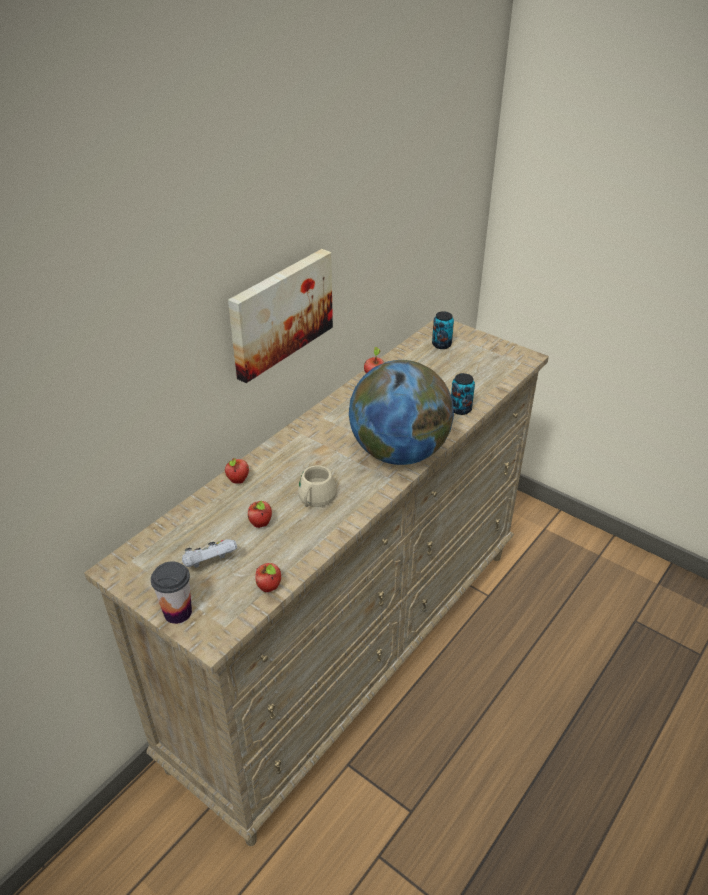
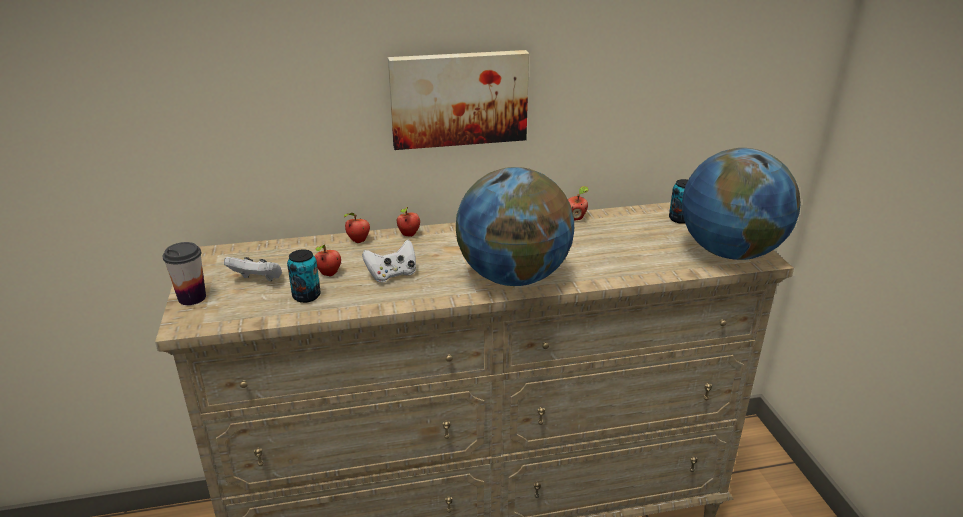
camera: 40 degrees right, 10 degrees down
(270, 588) = (268, 316): apple -> apple (409, 235)
(311, 497) = (392, 275): beige mug -> white game controller
(460, 409) = (623, 271): can -> can (306, 296)
(502, 361) = (730, 252): none -> globe

